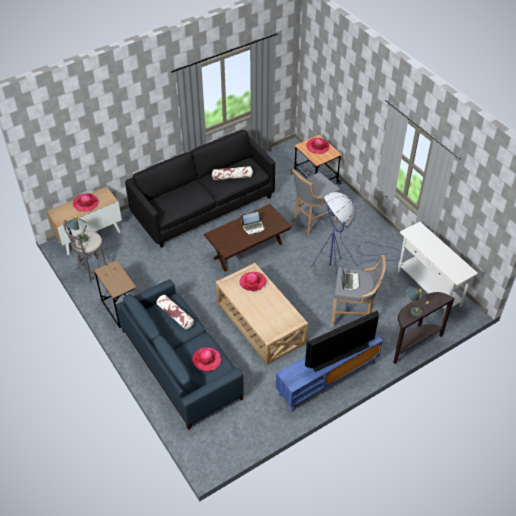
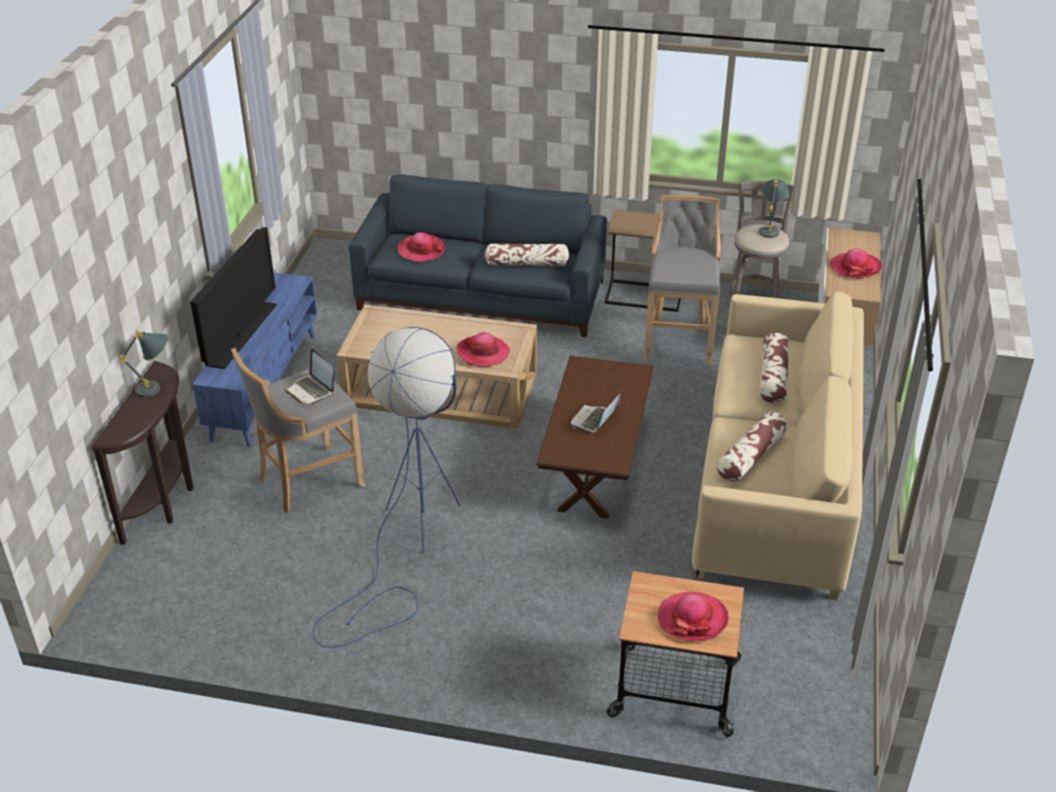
camera: 135 degrees right, 10 degrees down
(182, 194) = (773, 377): none -> pillow
(204, 206) = (775, 481): black sofa -> beige sofa
(312, 221) = (560, 589): grey stool -> grey stool (679, 340)
(428, 289) = (203, 609): white console table -> none

